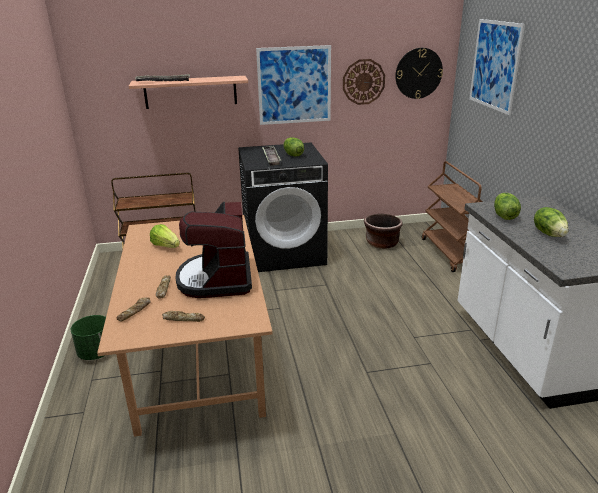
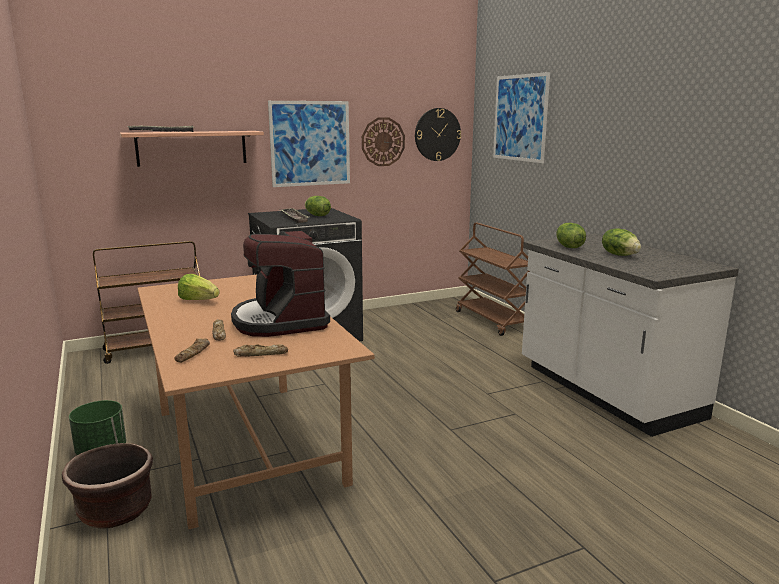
camera: 15 degrees left, 10 degrees down
(381, 243) = (415, 318): brown planter -> brown planter (115, 511)

